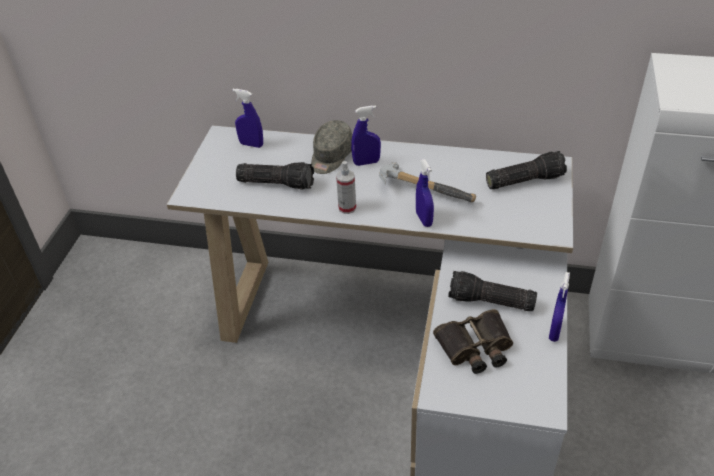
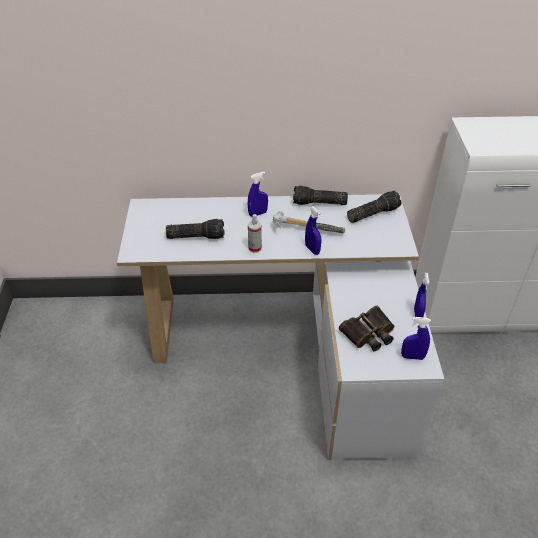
camera: 15 degrees left, 0 degrees up
(251, 144) = (167, 210): blue spray bottle -> blue spray bottle (412, 357)
(331, 157) = (230, 212): grey cap -> none
(490, 302) = (369, 301): flashlight -> flashlight (319, 203)

